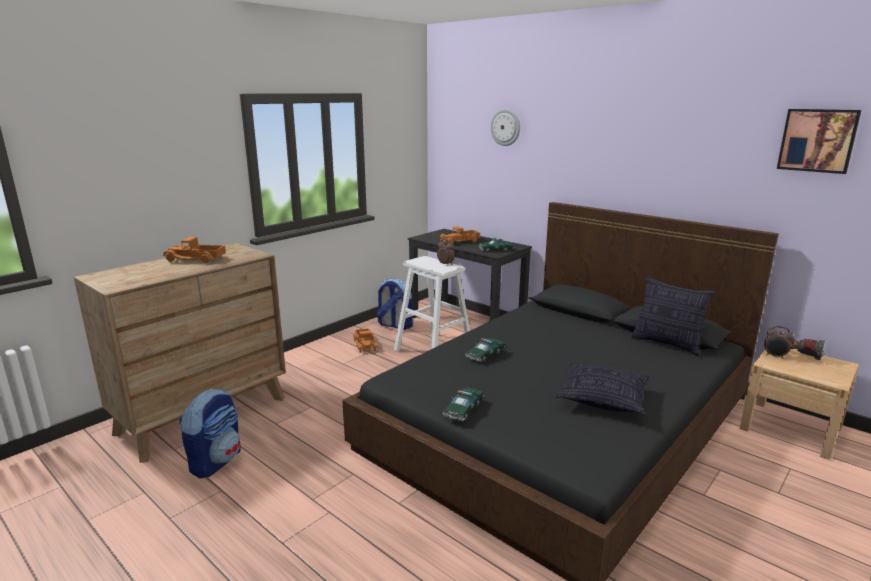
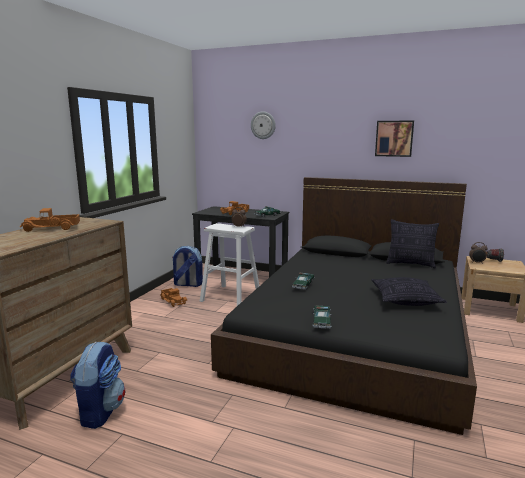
camera: 20 degrees left, 5 degrees down
(817, 140) = (484, 122): picture -> picture (394, 138)

